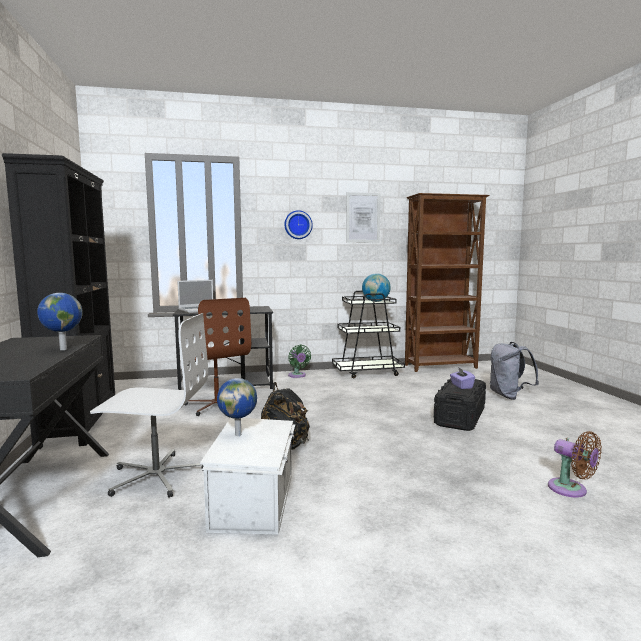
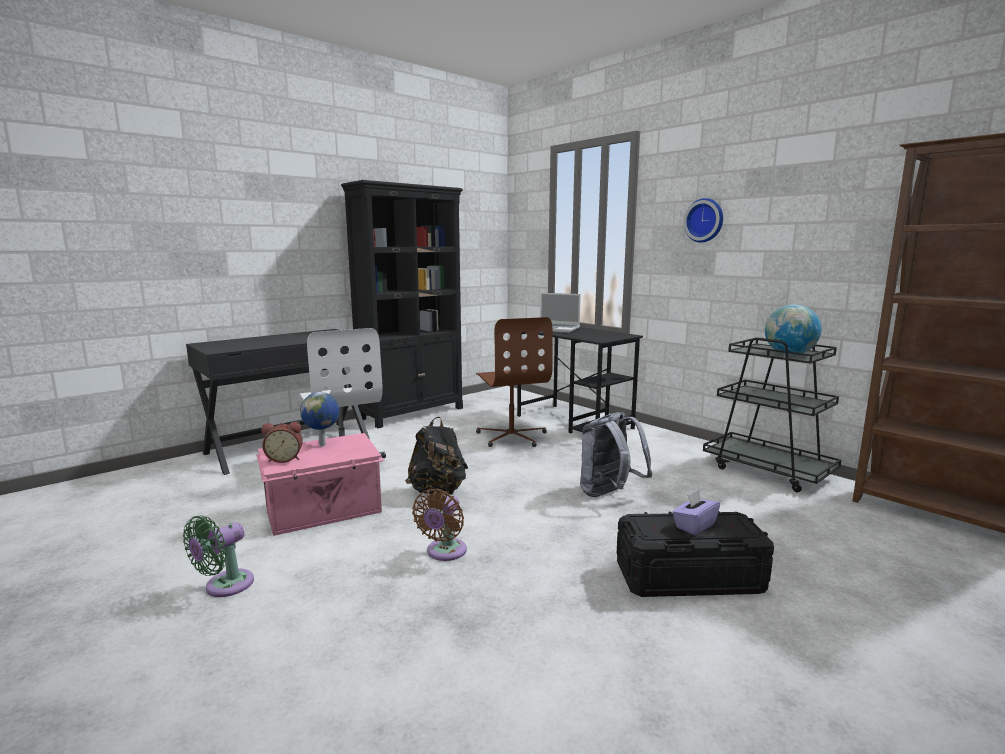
camera: 60 degrees right, 5 degrees up
(62, 349) = (300, 341): globe -> none
(217, 405) = (512, 436): brown office chair -> brown office chair turned 45 degrees counterclockwise
(252, 453) = (284, 459): none -> alarm clock
(255, 500) = (324, 510): white storage box -> pink storage box
(297, 376) = (665, 440): green fan -> green fan (224, 586)
(363, 217) = (815, 202): picture -> none
(509, 396) = (903, 616): grey backpack -> grey backpack (609, 494)
(571, 490) = (491, 729): brown fan -> brown fan (444, 552)

